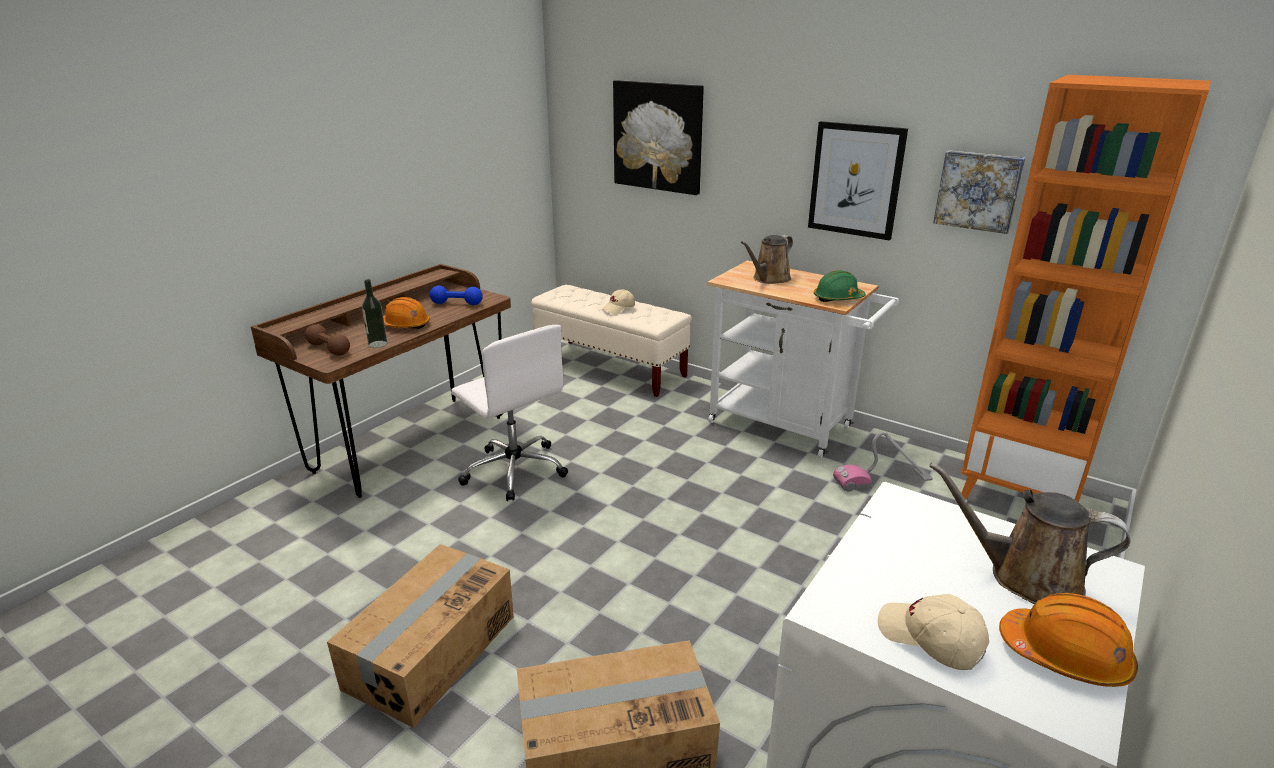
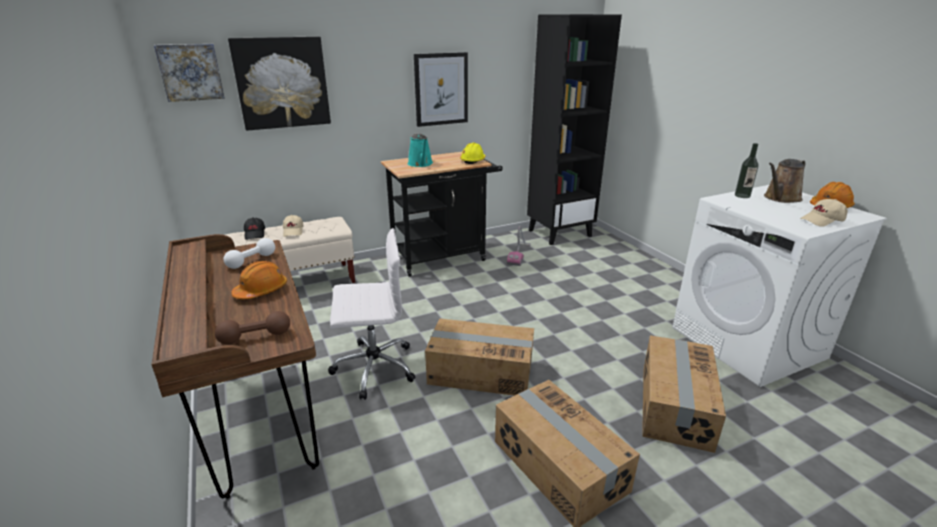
camera: 60 degrees left, 0 degrees up
(378, 344) = (285, 310): bottle -> bottle (742, 196)
(457, 303) = (252, 261): blue dumbbell -> white dumbbell
(561, 540) = (480, 371): none -> cardboard box
(592, 297) = (255, 234): none -> black cap
(769, 279) = (421, 164): brown watering can -> turquoise watering can
(788, 427) = (444, 257): white cart -> black cart
(838, 299) = (473, 160): green hard hat -> yellow hard hat
(978, 191) = (505, 83): picture -> picture (190, 72)
(1019, 496) = (560, 233): orange bookcase -> black bookcase

